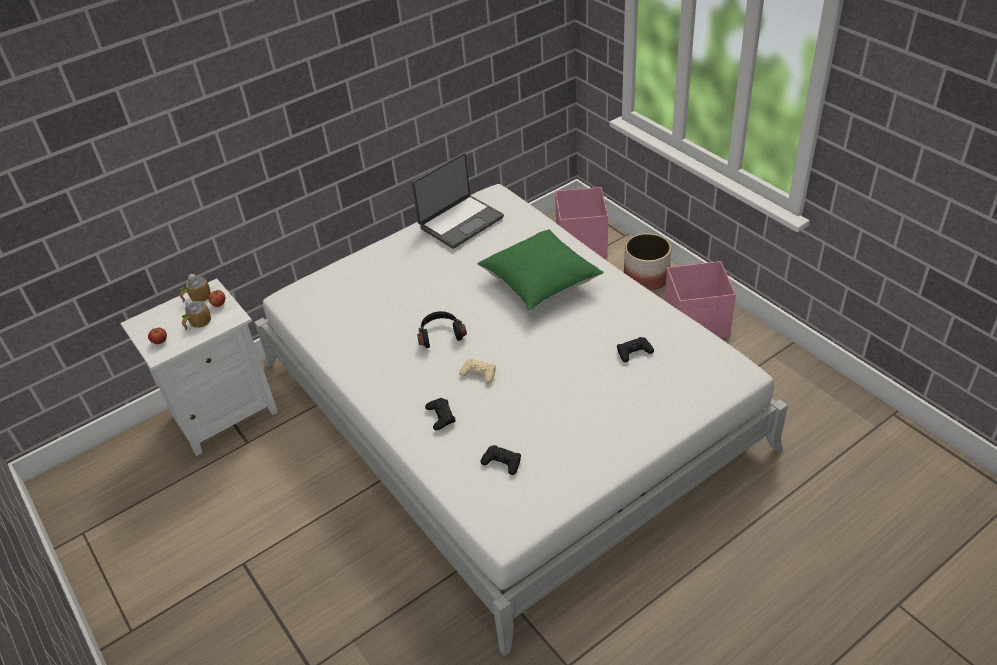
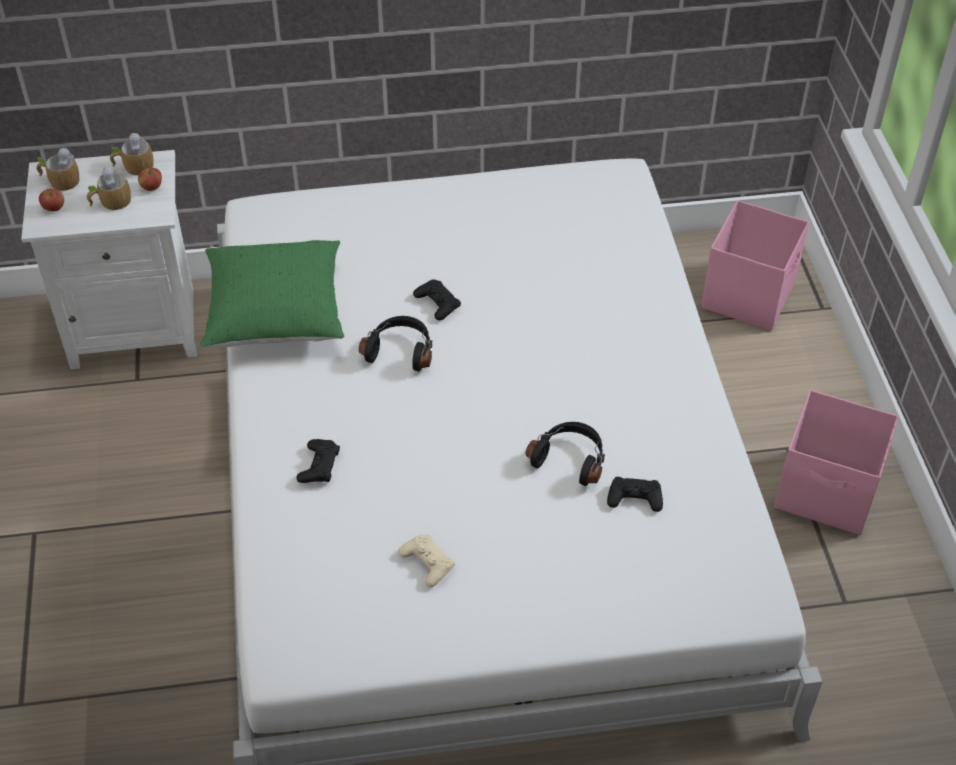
camera: 25 degrees right, 5 degrees up
(151, 324) = (60, 180): none -> mug
(460, 222) = (543, 197): laptop -> none
(479, 373) = (407, 429): beige game controller -> beige game controller (427, 563)
(502, 462) = (348, 566): black game controller -> black game controller (437, 303)
(540, 283) = (585, 336): green pillow -> green pillow (276, 314)
(583, 348) = (570, 459): none -> black headphones
(646, 278) = (805, 388): planter -> none

